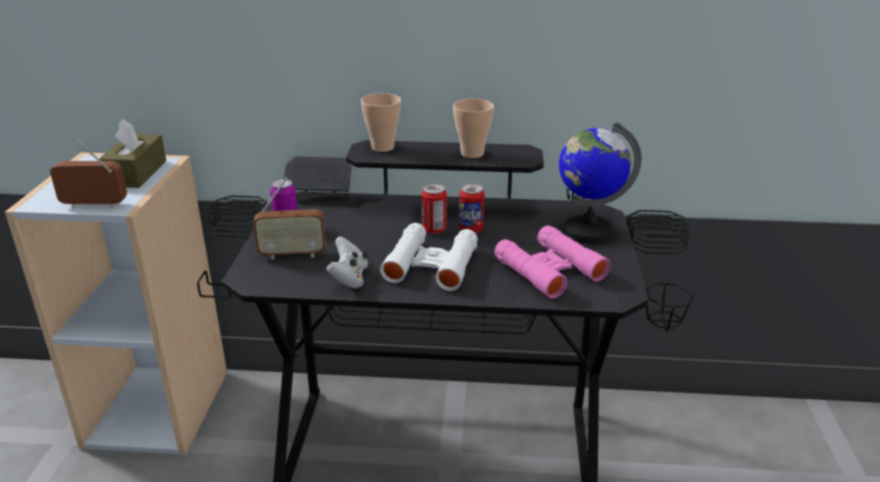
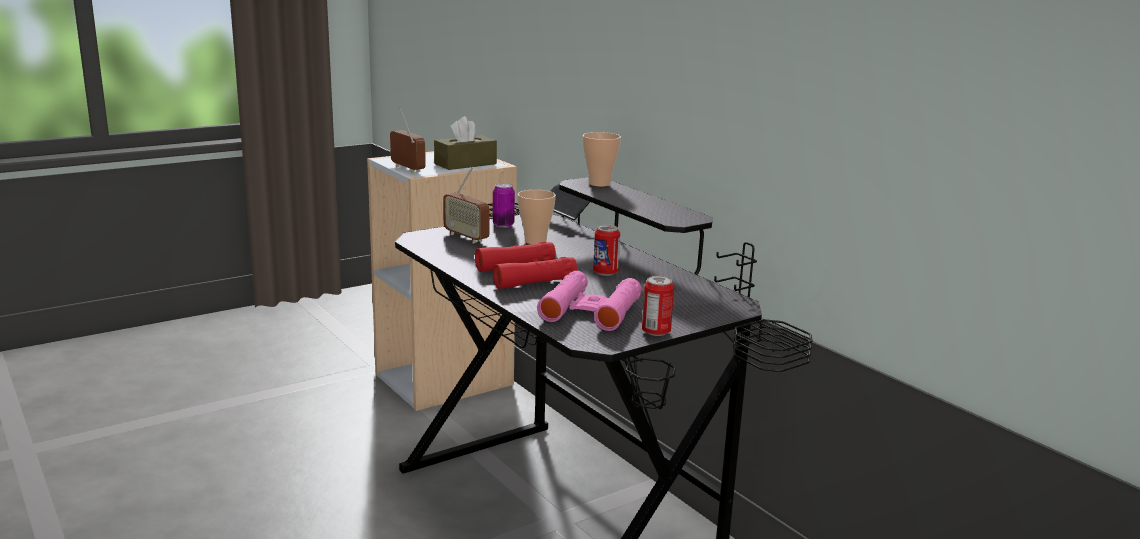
camera: 50 degrees right, 10 degrees down
(349, 278) = (463, 259): white game controller -> none
(431, 265) = (525, 275): white binoculars -> red binoculars
(434, 230) = (581, 262): can -> can (656, 332)
(472, 154) = (648, 205): cup -> cup (535, 241)
(587, 232) = (688, 309): globe -> none

